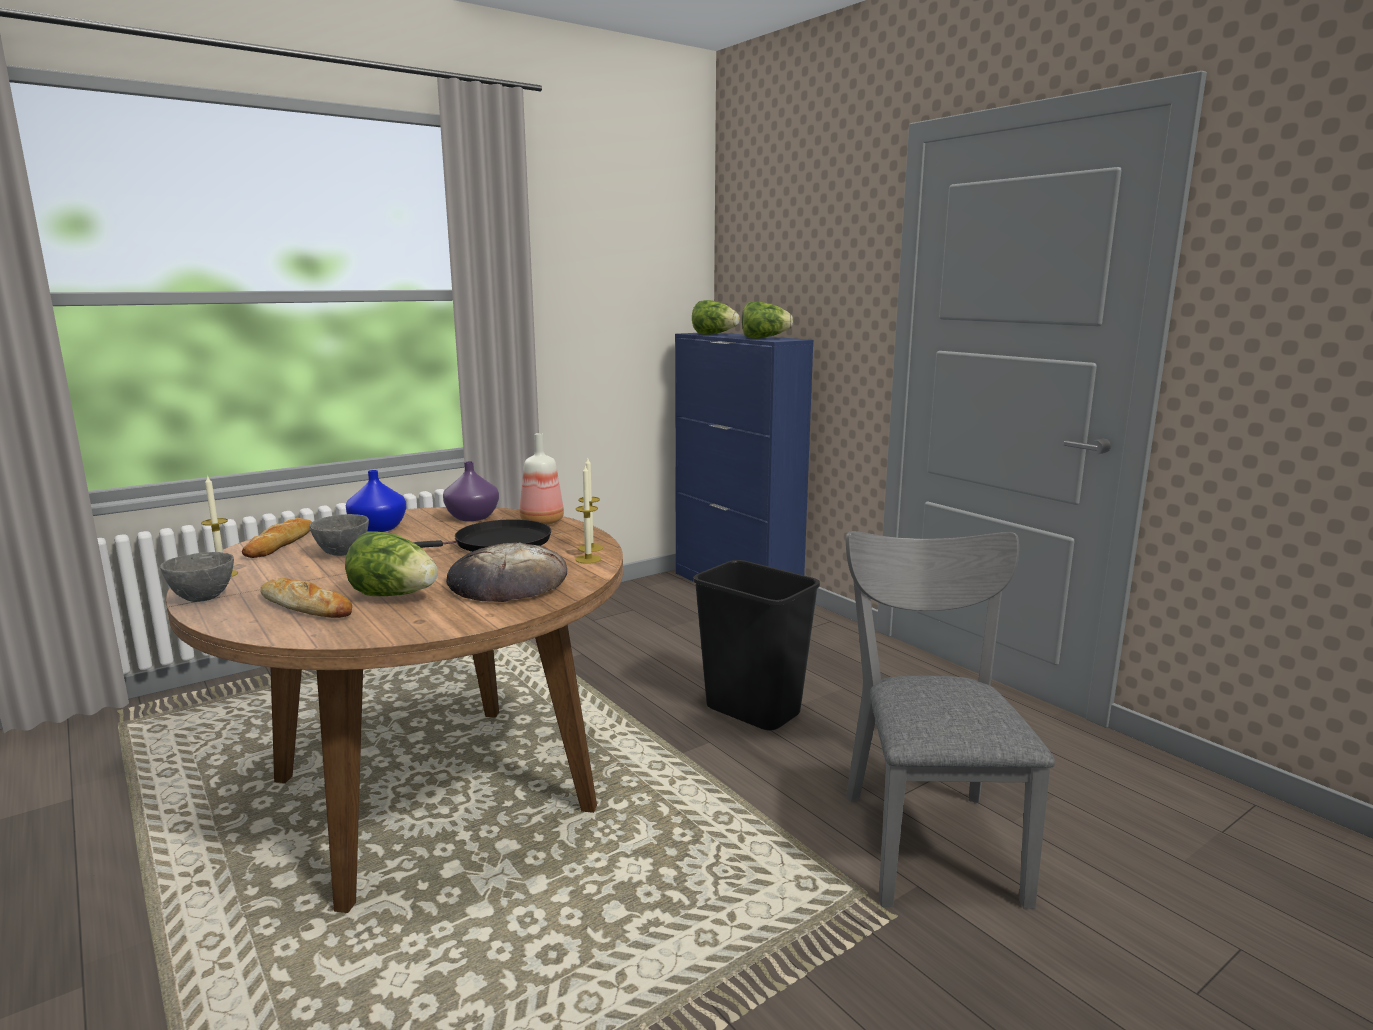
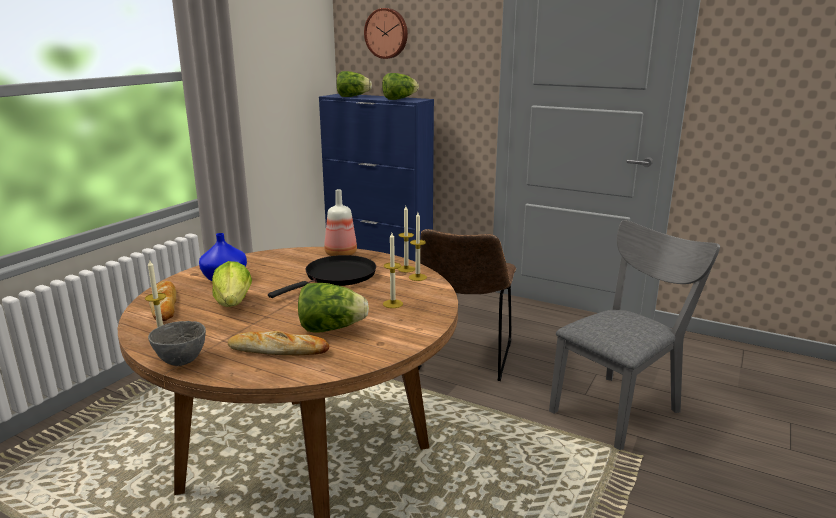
camera: 25 degrees left, 5 degrees up
(344, 553) = (233, 303): grey bowl -> lettuce
(471, 517) = (282, 258): purple vase -> none
(507, 582) = (393, 304): bread -> candle
(751, 712) = (464, 359): black trash can -> brown chair
(768, 250) = (387, 33): none -> wall clock
(928, 835) = (620, 407): grey chair -> grey chair turned 75 degrees clockwise

